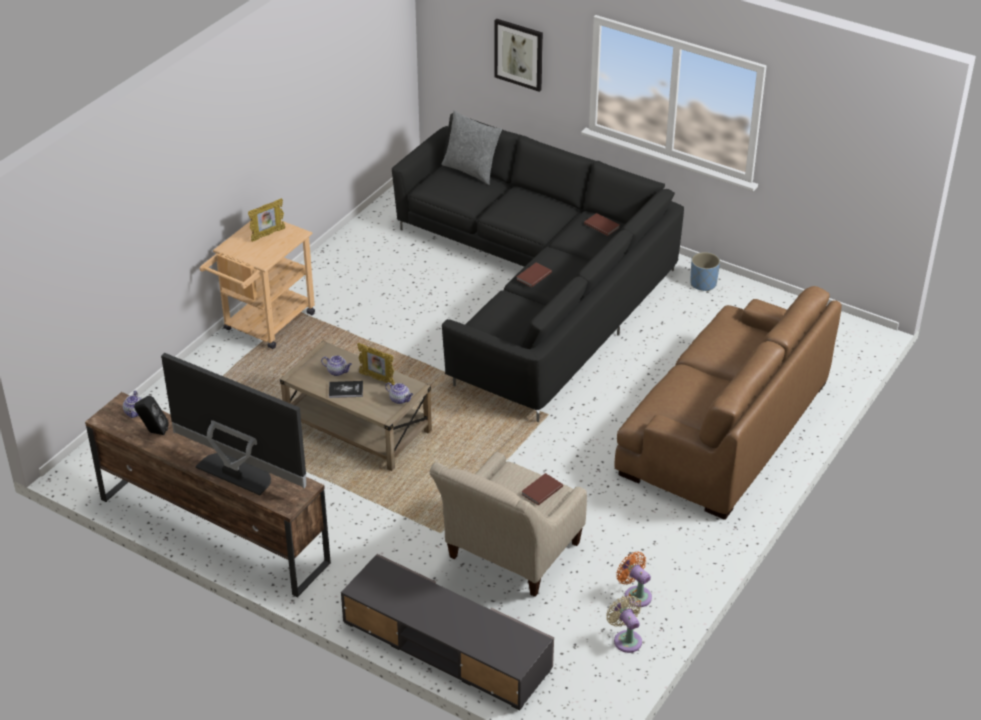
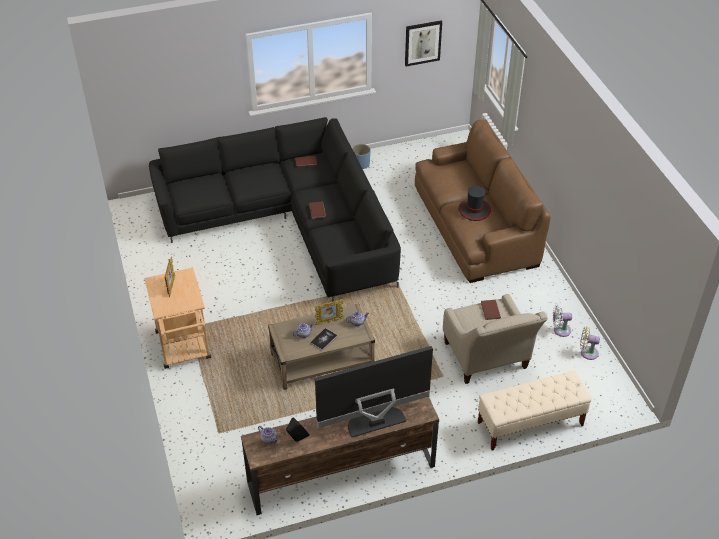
camera: 50 degrees left, 5 degrees up
(446, 645) = (530, 424): grey tv stand -> beige bench
(471, 170) = (193, 178): grey pillow -> none
(519, 54) = (190, 86): picture -> picture (422, 42)
(635, 595) = (560, 330): orange fan -> white fan
(696, 388) = (474, 210): none -> hat

